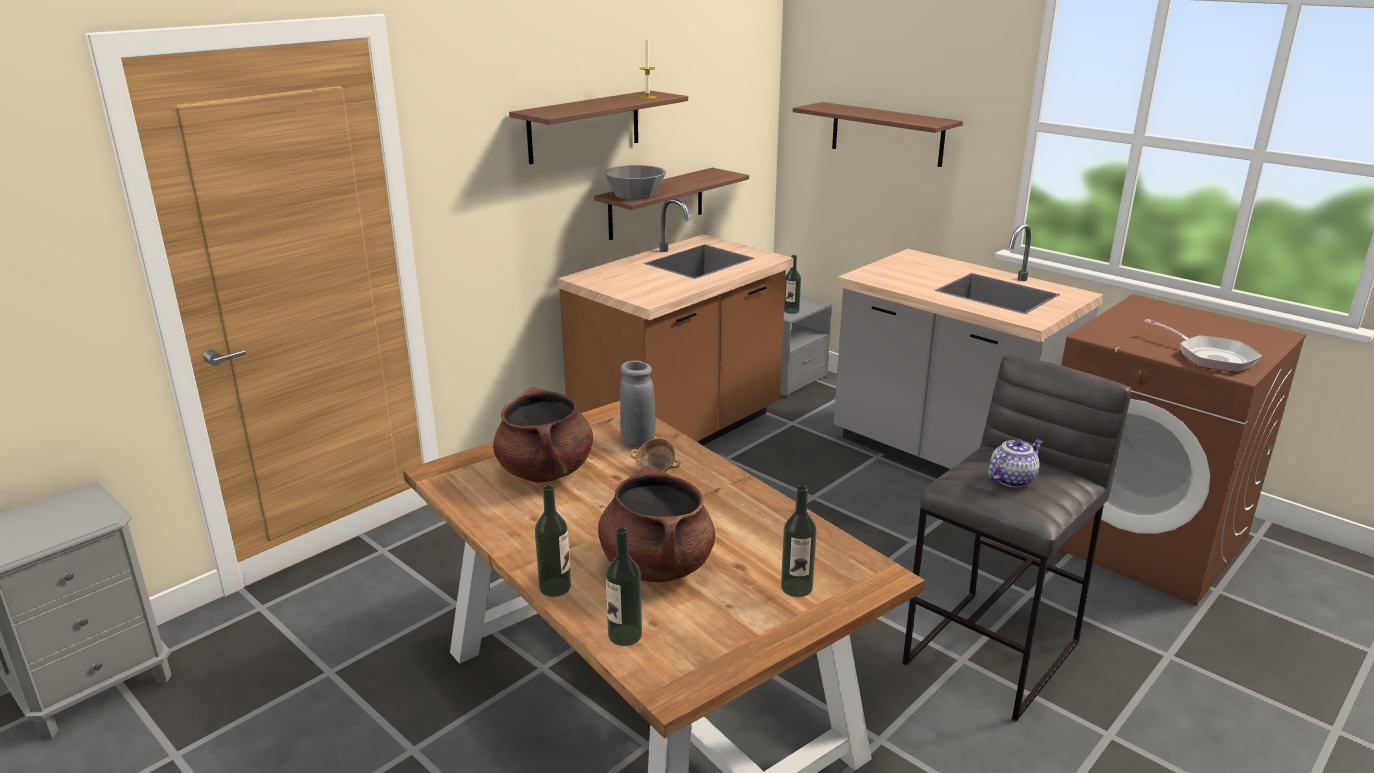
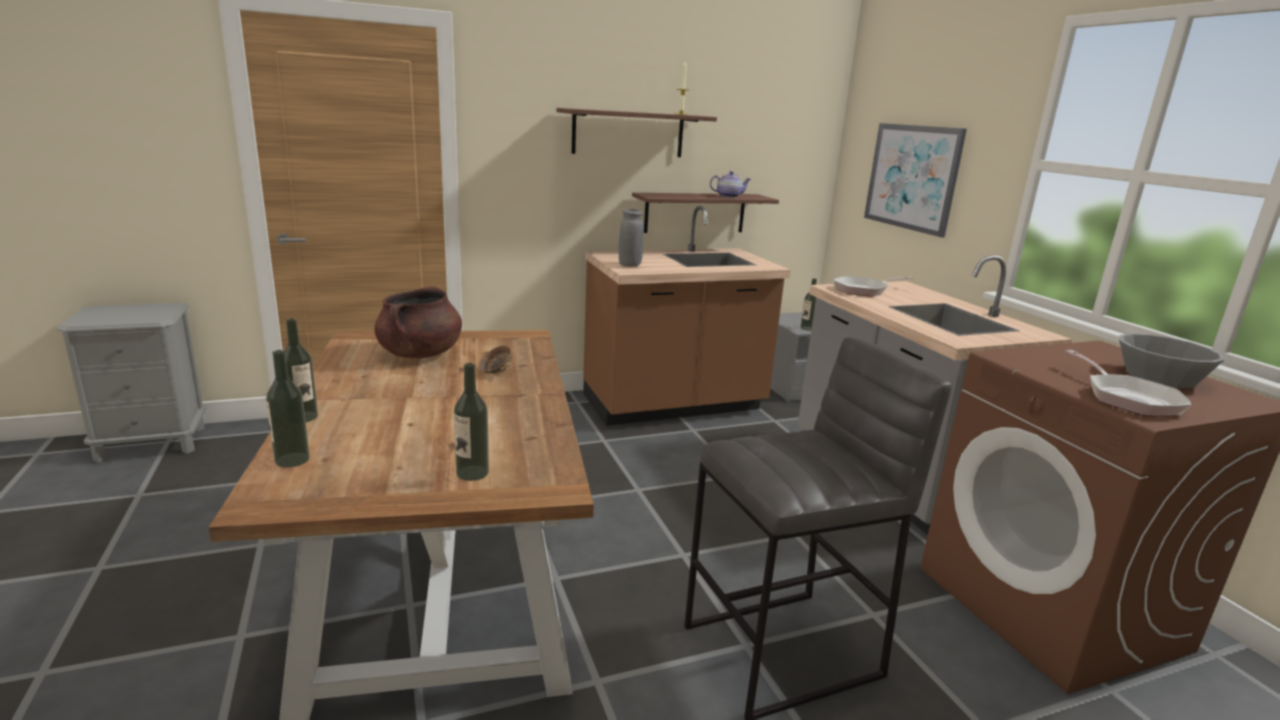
camera: 25 degrees right, 5 degrees down
(635, 194) = (663, 195): grey bowl -> grey bowl (1160, 377)
(638, 441) = (514, 353): grey vase -> grey vase (630, 265)
(656, 565) = (394, 426): brown cooking pot -> none
(887, 134) = (912, 177): shelf -> picture
(890, 272) = (863, 290): none -> frying pan
(1012, 479) = (791, 453): teapot -> teapot (729, 196)

